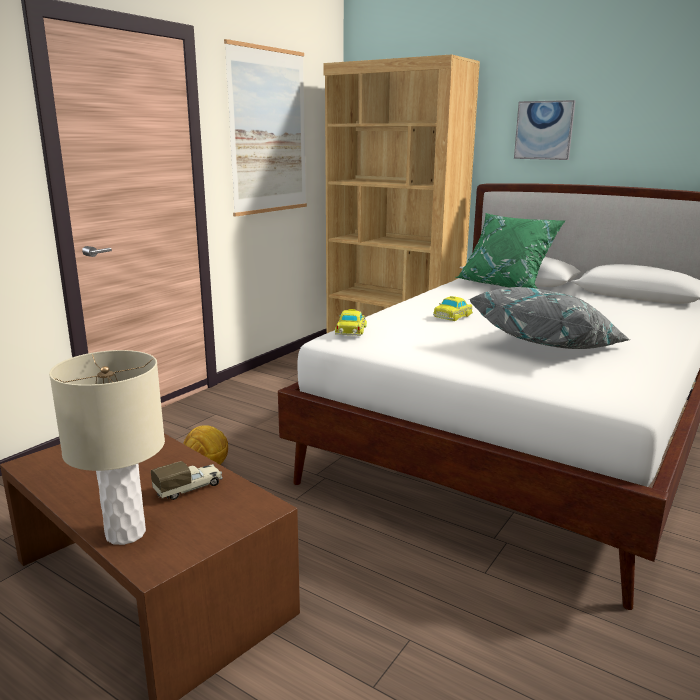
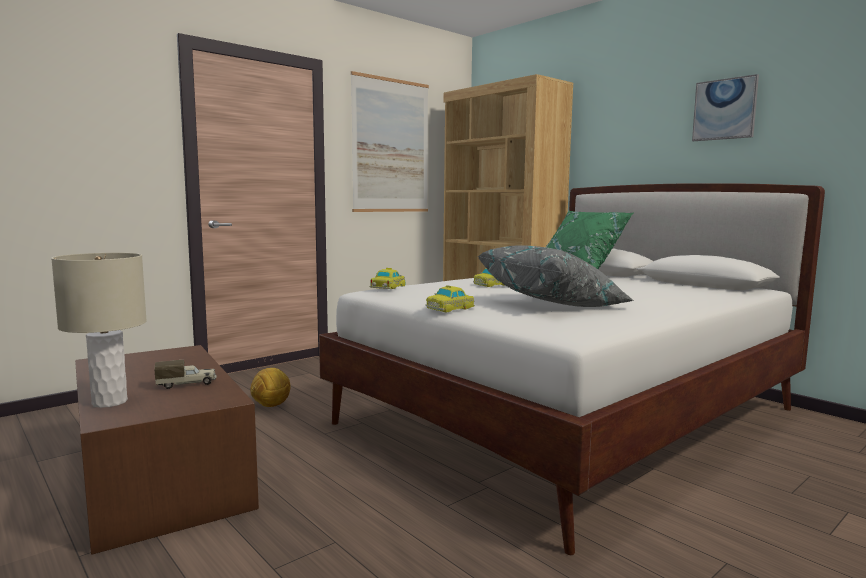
camera: 15 degrees right, 10 degrees down
(461, 365) = (451, 308): none -> toy car
(544, 130) = (628, 138): picture -> picture (724, 109)

